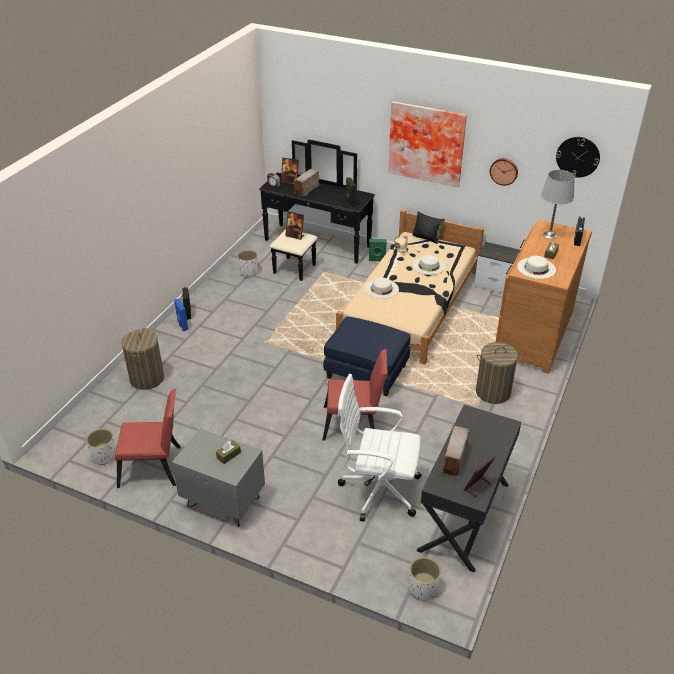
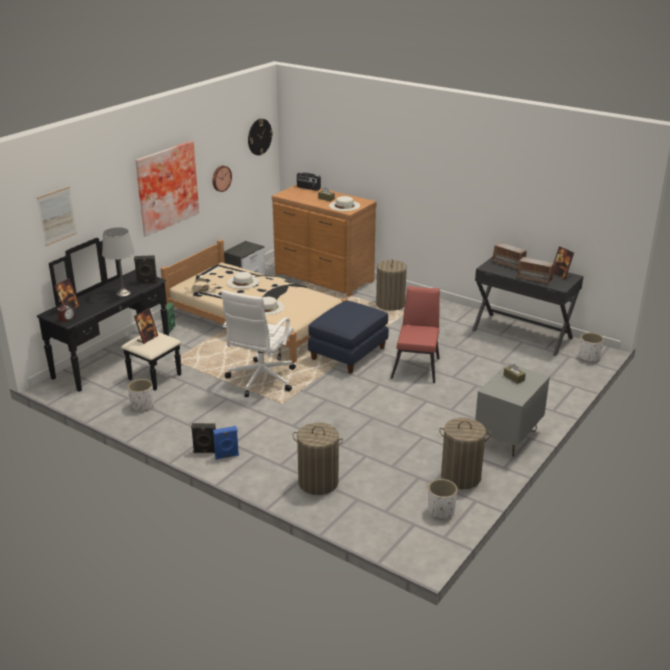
camera: 80 degrees left, 10 degrees down
(154, 468) = (461, 477): red chair -> laundry basket
(307, 190) = (97, 301): radio -> radio (508, 264)
(308, 109) = (57, 216): none -> picture
(378, 489) = (494, 364): white office chair -> white office chair (260, 380)
(427, 238) = (192, 278): black pillow -> none
(549, 235) = (299, 195): grey table lamp -> grey table lamp (123, 293)

